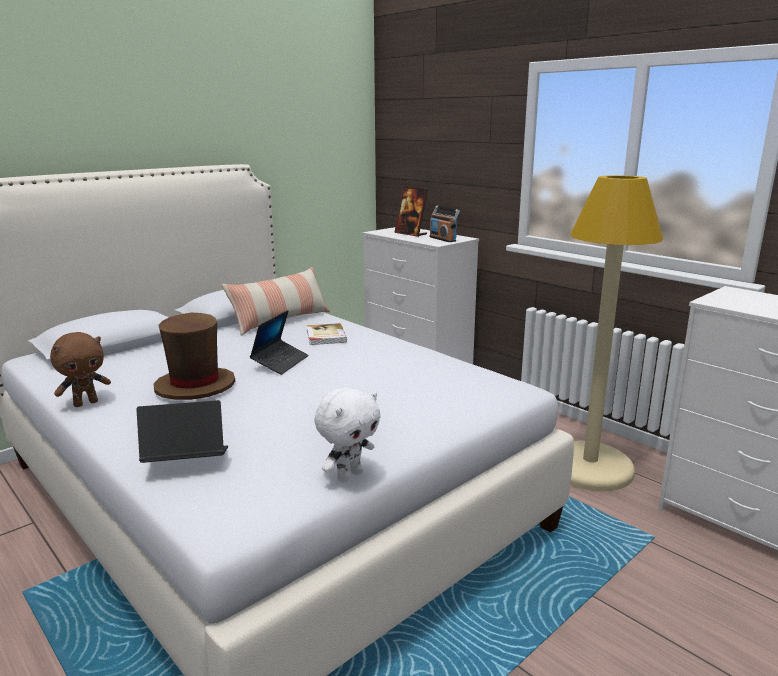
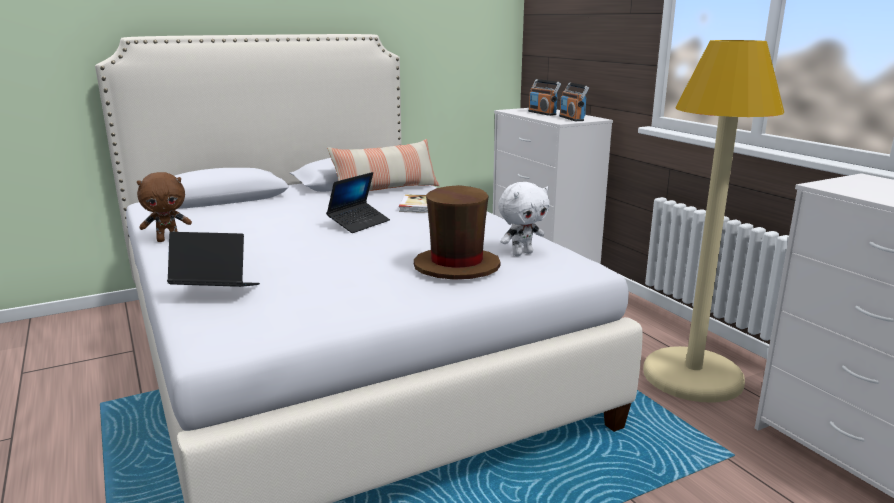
camera: 15 degrees right, 0 degrees up
(195, 386) = (268, 235): brown hat -> brown hat (456, 266)
(349, 475) = (353, 320): white plush toy -> white plush toy (522, 253)
(411, 234) = (542, 113): picture frame -> radio

